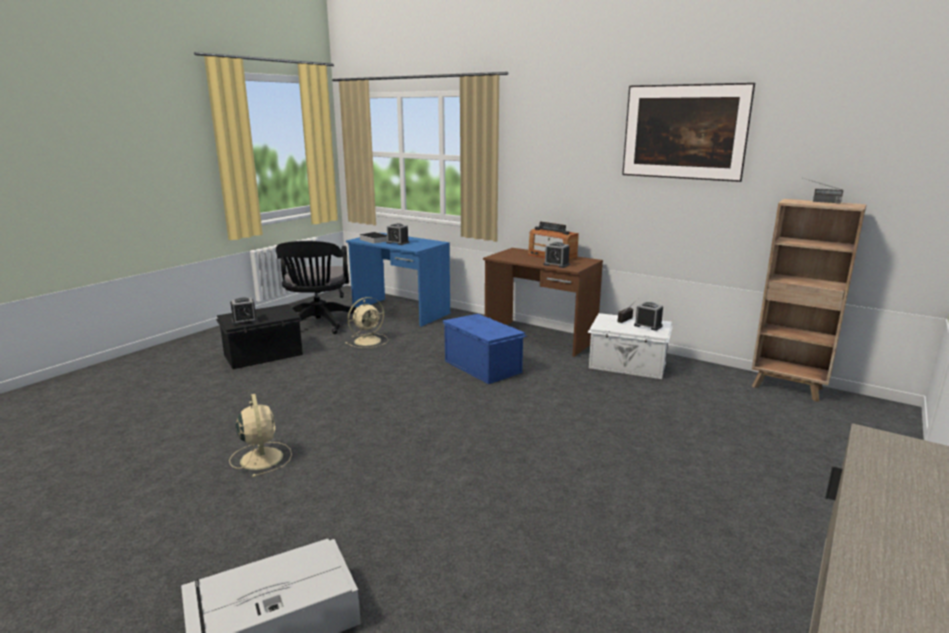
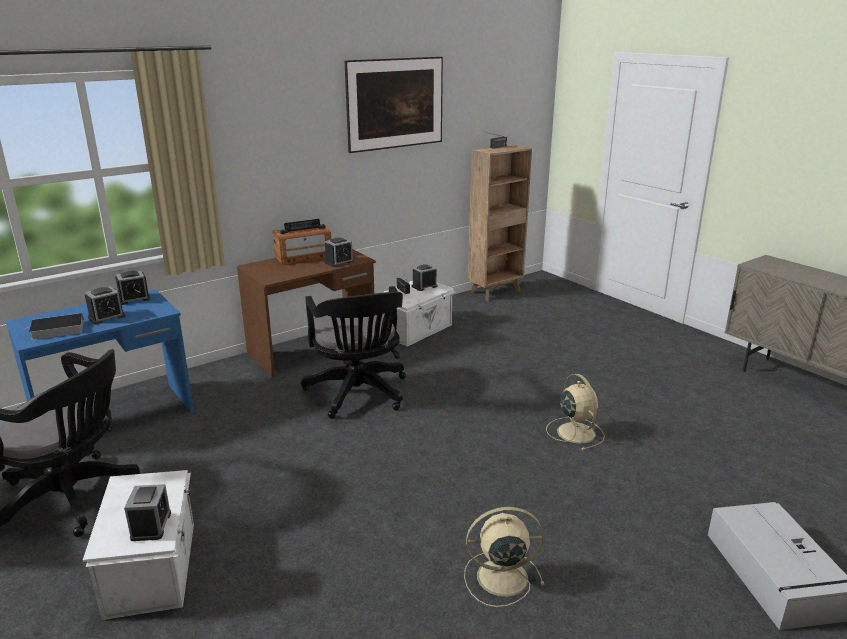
camera: 70 degrees left, 5 degrees up
(264, 355) = (153, 567): black storage box -> white storage box
(368, 340) = (201, 458): beige fan -> beige fan (575, 432)
(429, 241) = (134, 299): none -> alarm clock
(483, 366) = (358, 395): blue storage box -> black office chair

